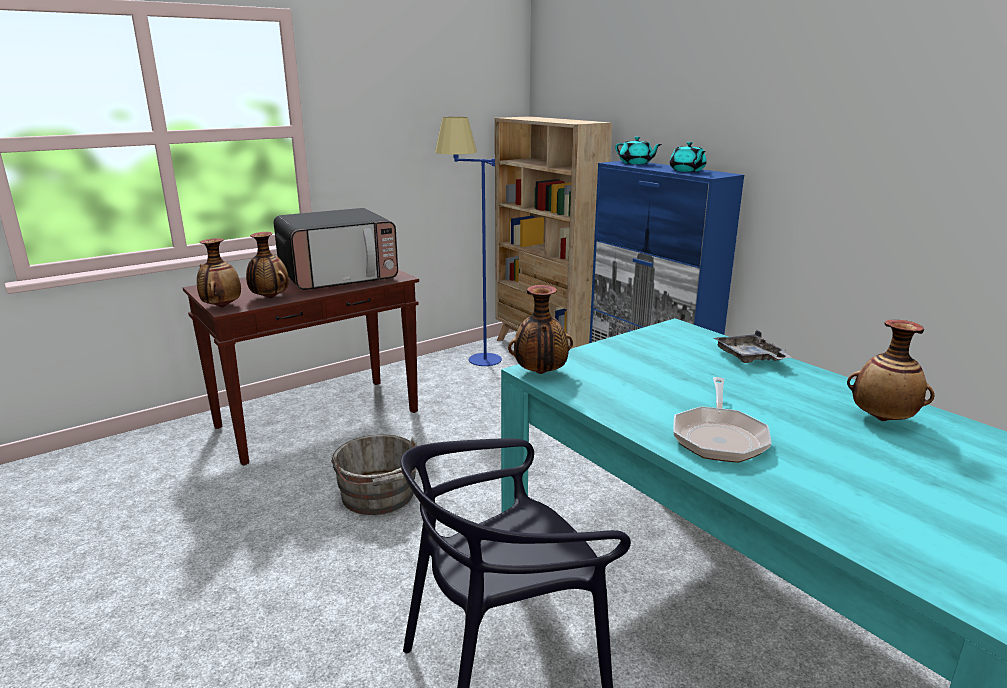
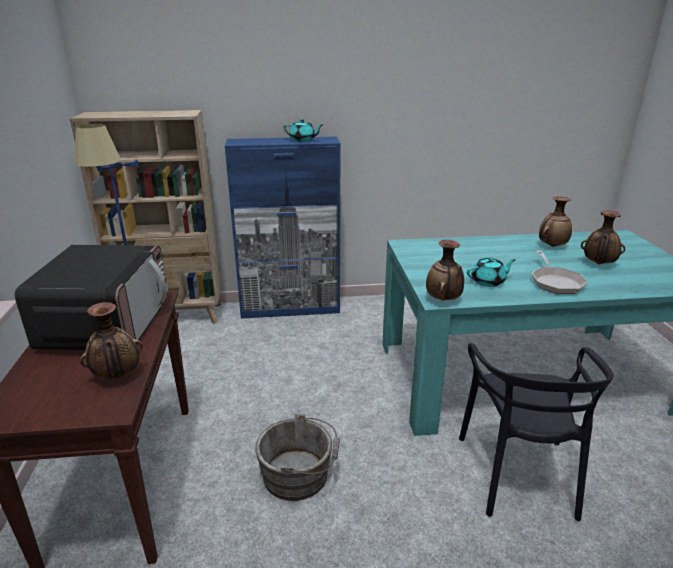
camera: 60 degrees left, 5 degrees up
(221, 306) = (100, 413): vase -> vase (598, 264)
(636, 163) = (249, 141): turquoise teapot -> turquoise teapot (488, 282)
(719, 437) = (555, 282): frying pan -> frying pan turned 45 degrees clockwise
(749, 358) = (464, 244): grey tray -> none

